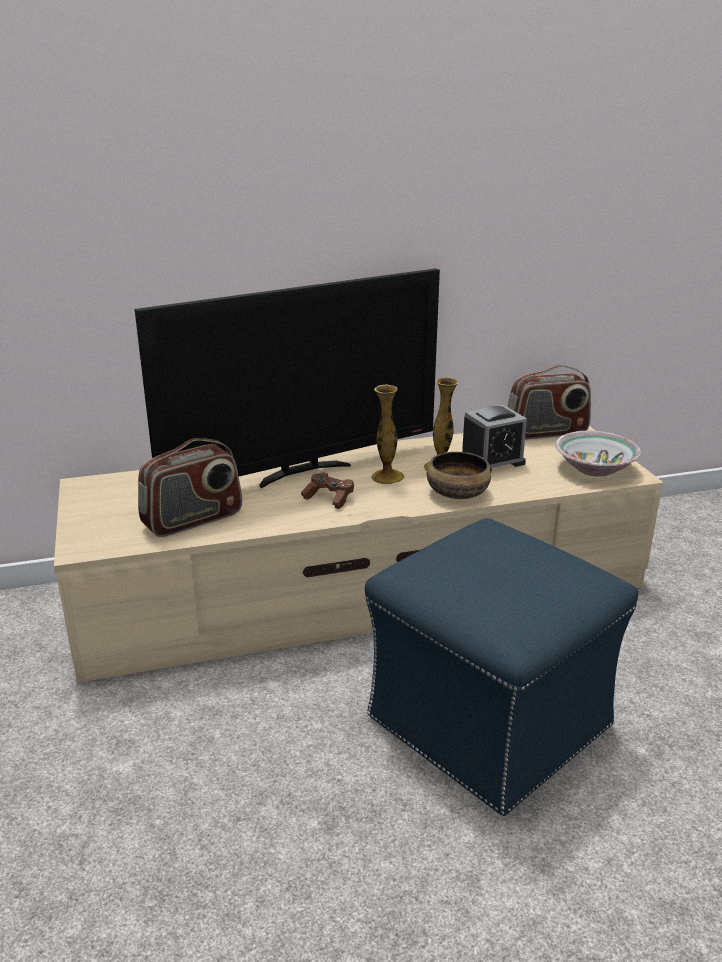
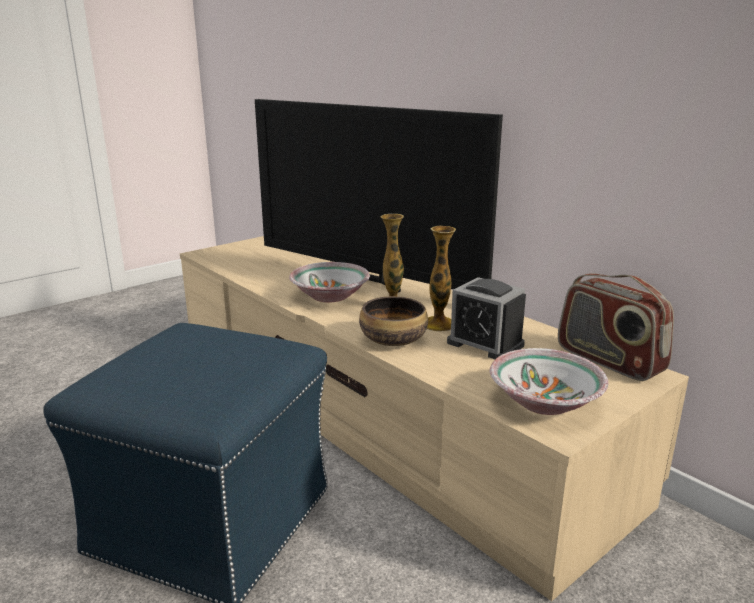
camera: 65 degrees right, 5 degrees down
(193, 520) = (259, 268): radio -> none
(329, 498) = (331, 296): brown game controller -> bowl

